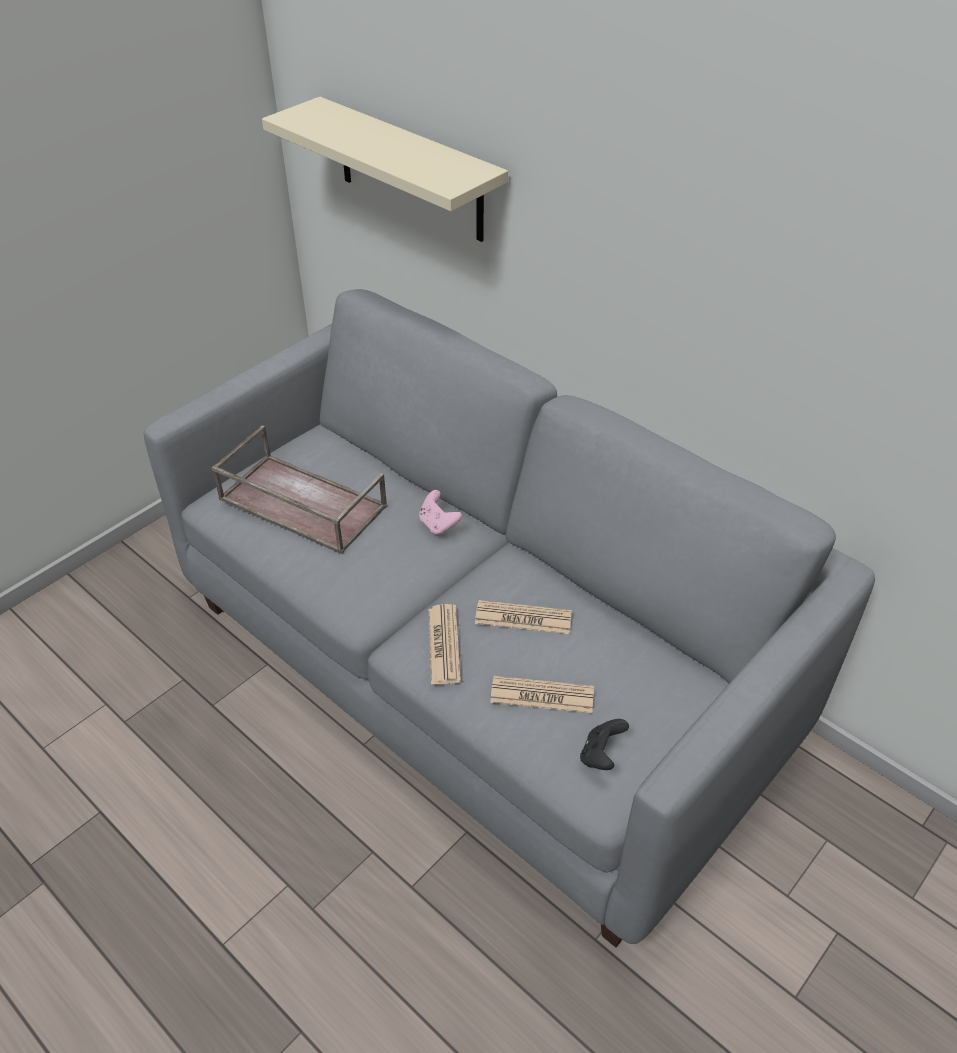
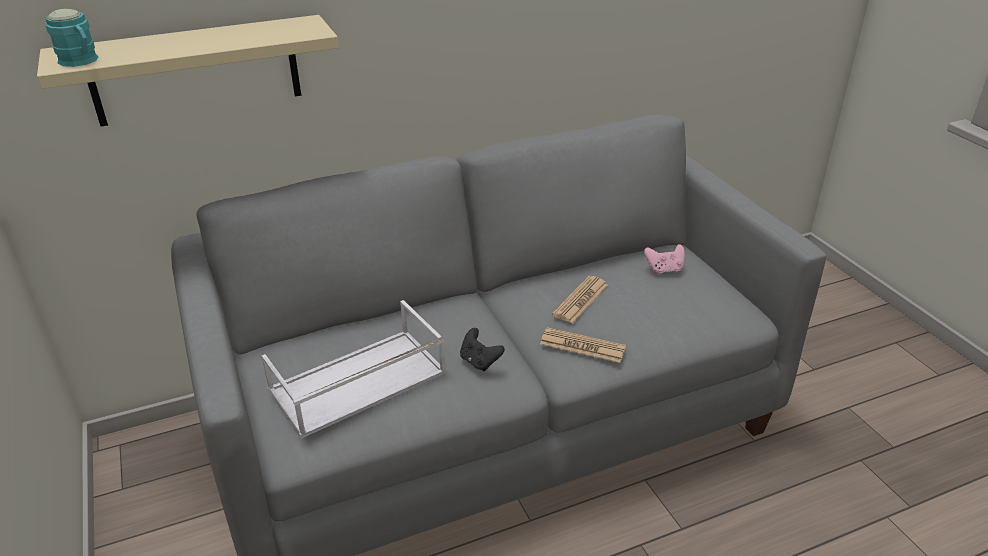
camera: 65 degrees left, 10 degrees down
(299, 121) = (81, 61): none -> turquoise mug
(300, 503) = (357, 383): brown tray -> white tray
(438, 525) = (451, 312): pink game controller -> pink game controller (664, 269)
(542, 695) = (658, 312): newspaper -> none
(601, 755) = (720, 304): black game controller -> black game controller (479, 361)

